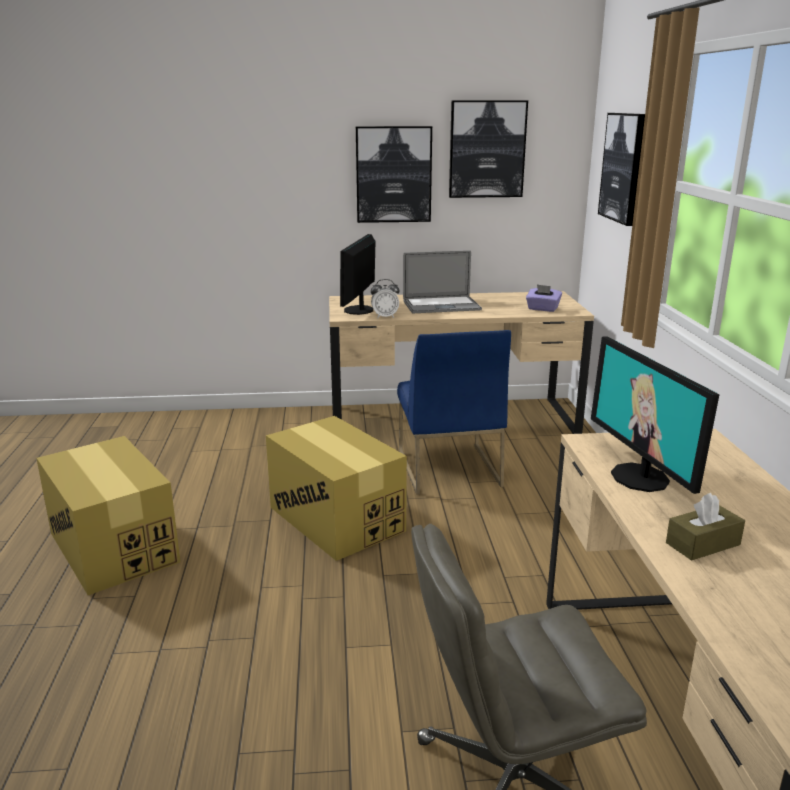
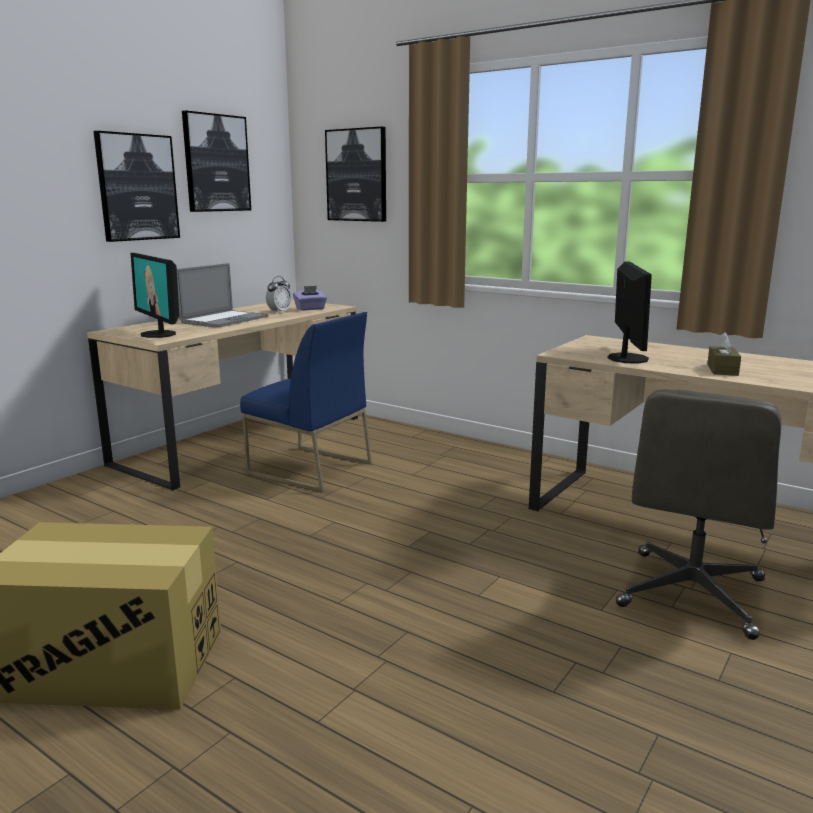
camera: 50 degrees left, 5 degrees down
(336, 519) = (295, 533): cardboard box -> none
(385, 317) = (201, 333): alarm clock -> alarm clock (279, 312)
(641, 477) = (626, 358): monitor -> monitor turned 105 degrees counterclockwise

